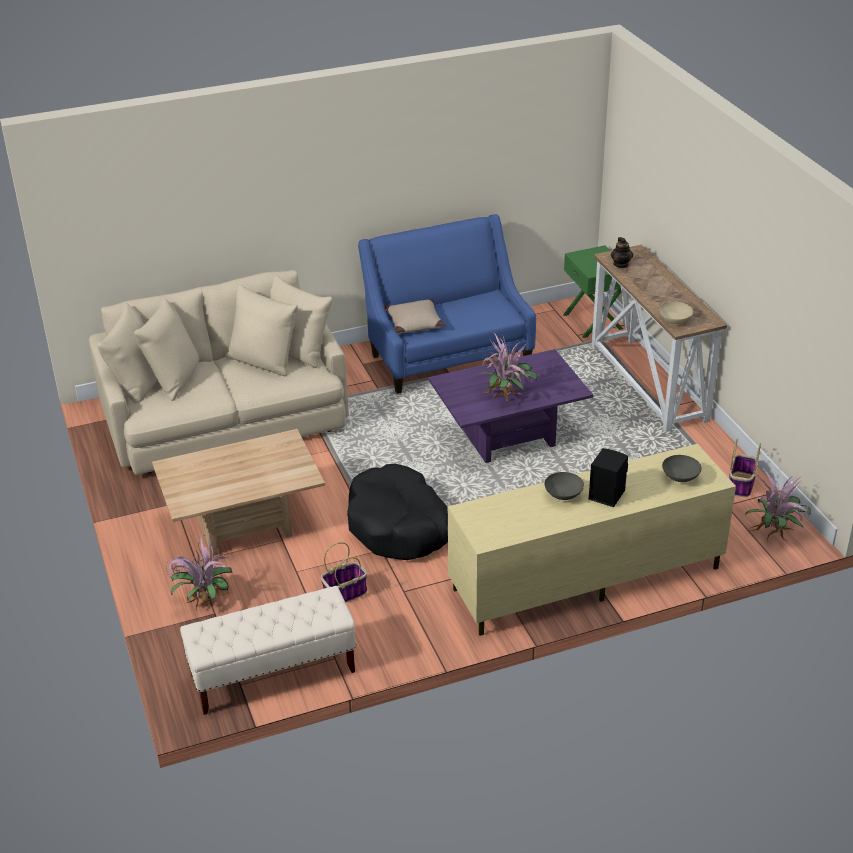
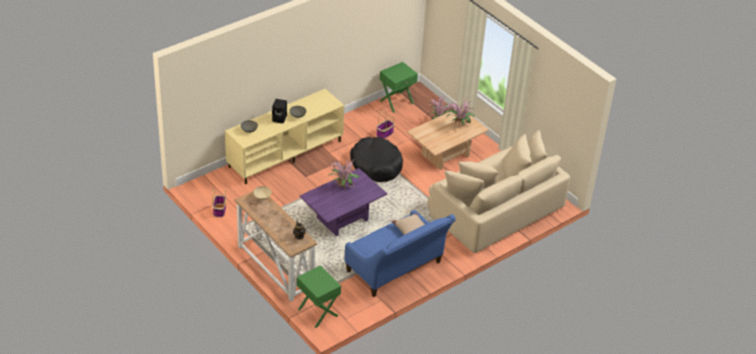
camera: 160 degrees right, 5 degrees up
(272, 674) = (396, 102): beige bench -> green nightstand
(774, 534) = (203, 187): potted plant -> potted plant (459, 125)

